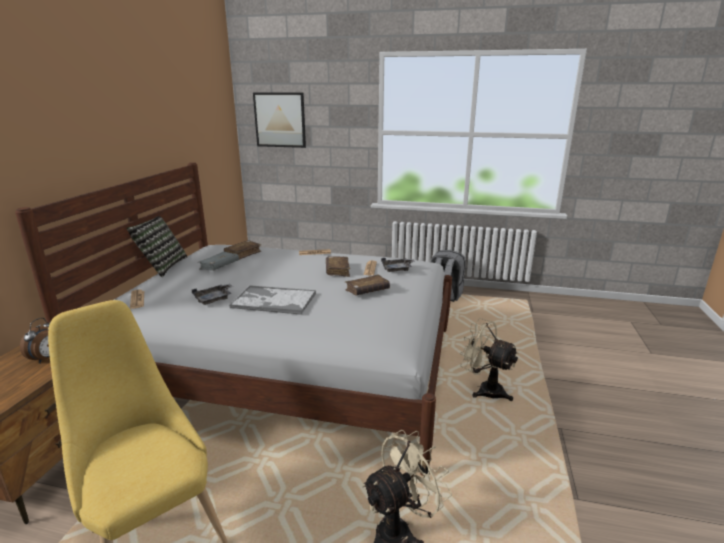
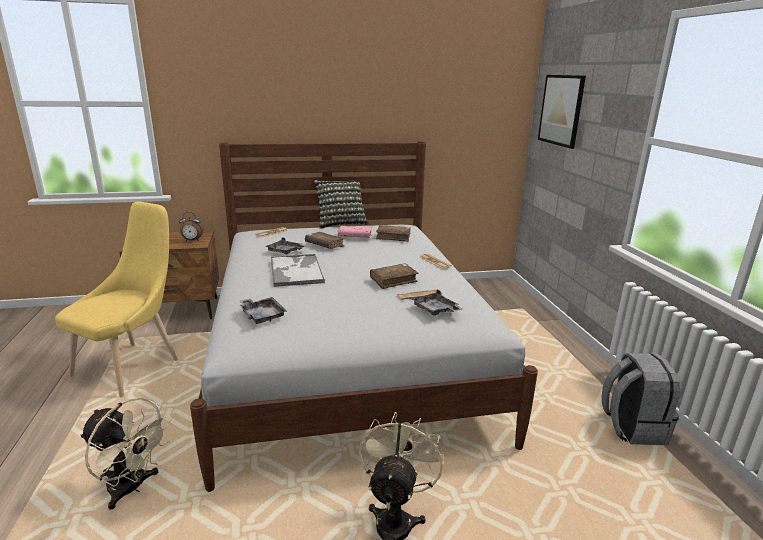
camera: 65 degrees right, 0 degrees up
(219, 266) = (355, 237): grey book -> pink book
(357, 327) = (262, 315): none -> grey tray
(367, 290) = (353, 304): brown book -> brown book (324, 245)

